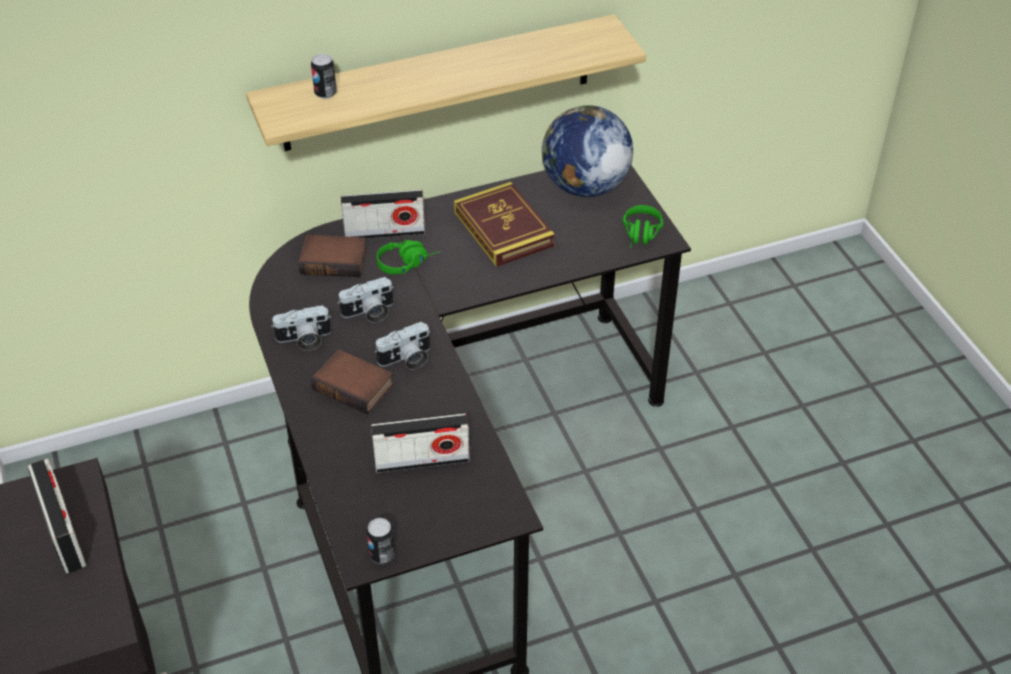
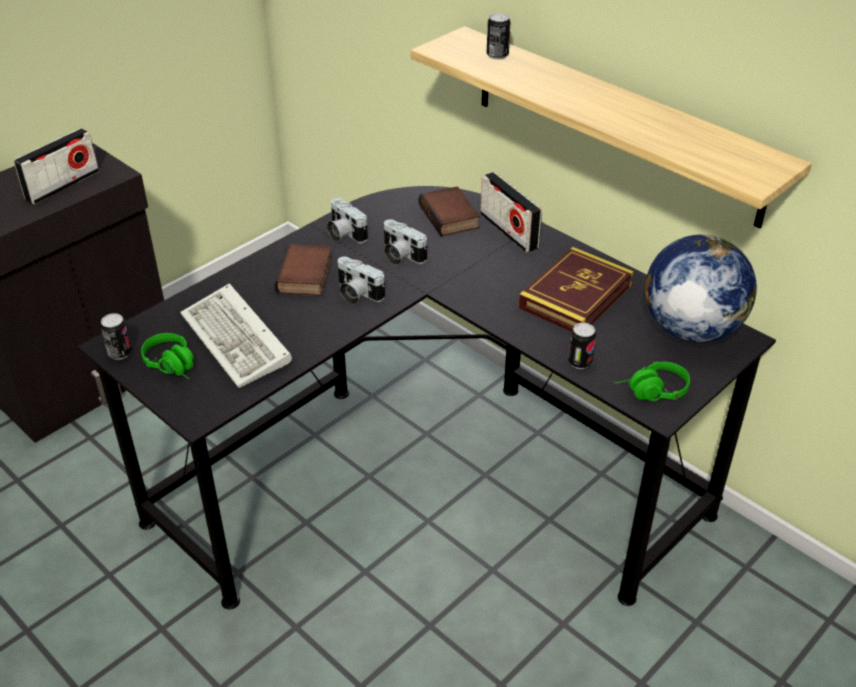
camera: 65 degrees right, 5 degrees down
(408, 263) = (480, 255): green headphones -> green headphones (175, 366)
(422, 460) = (239, 341): radio -> keyboard
(585, 259) = (579, 362): none -> can

